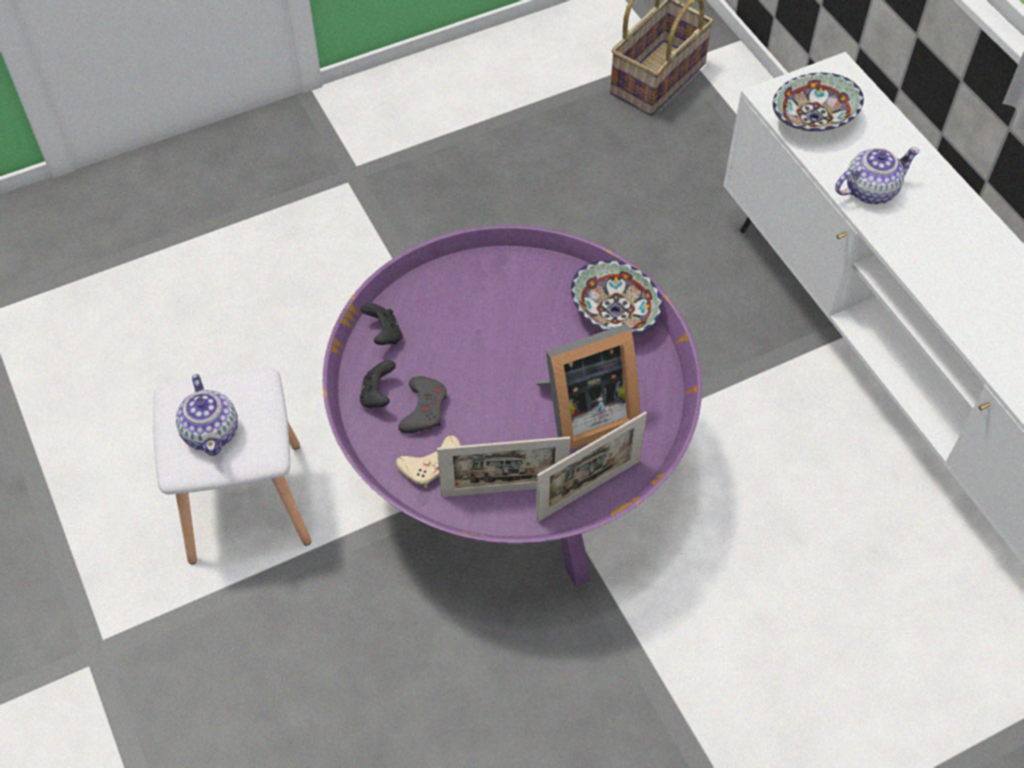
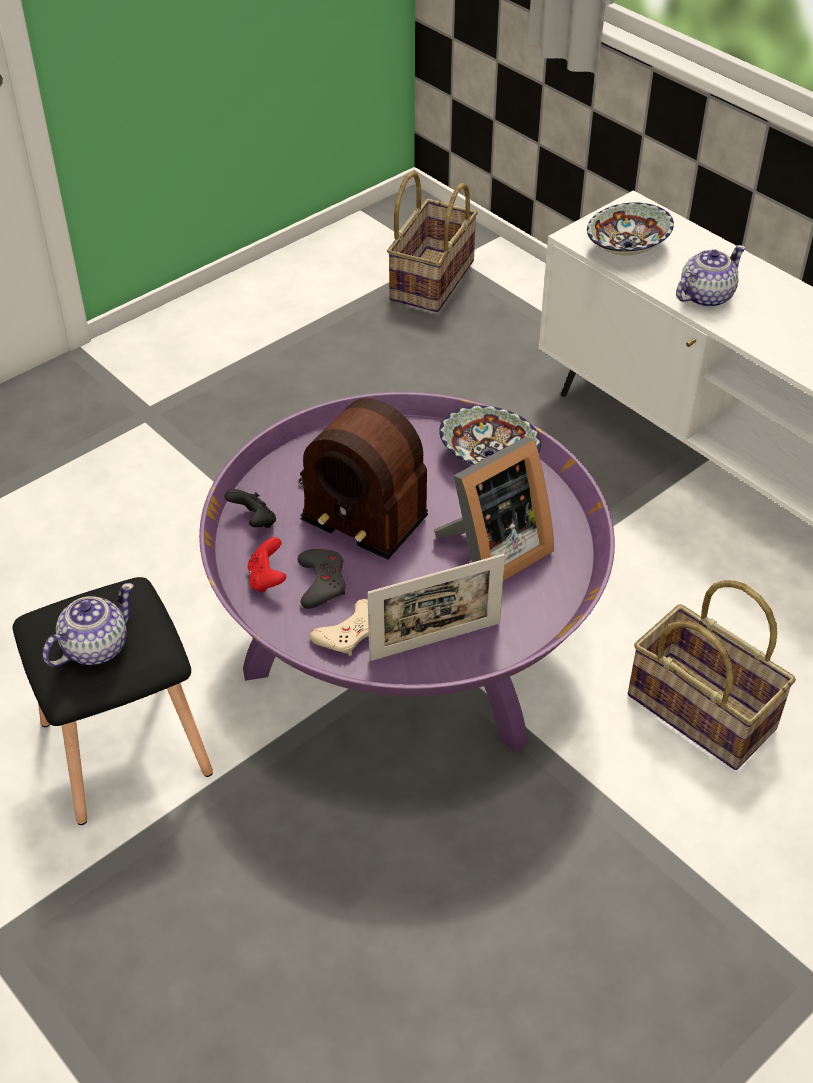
camera: 15 degrees left, 10 degrees down
(211, 431) = (94, 647): teapot -> teapot turned 105 degrees counterclockwise
(247, 503) = (128, 749): white stool -> black stool
(378, 395) = (267, 579): black game controller -> red game controller
(488, 330) = (364, 497): none -> radio
(588, 490) = (523, 623): picture frame -> none
(759, 587) = (703, 711): none -> basket

